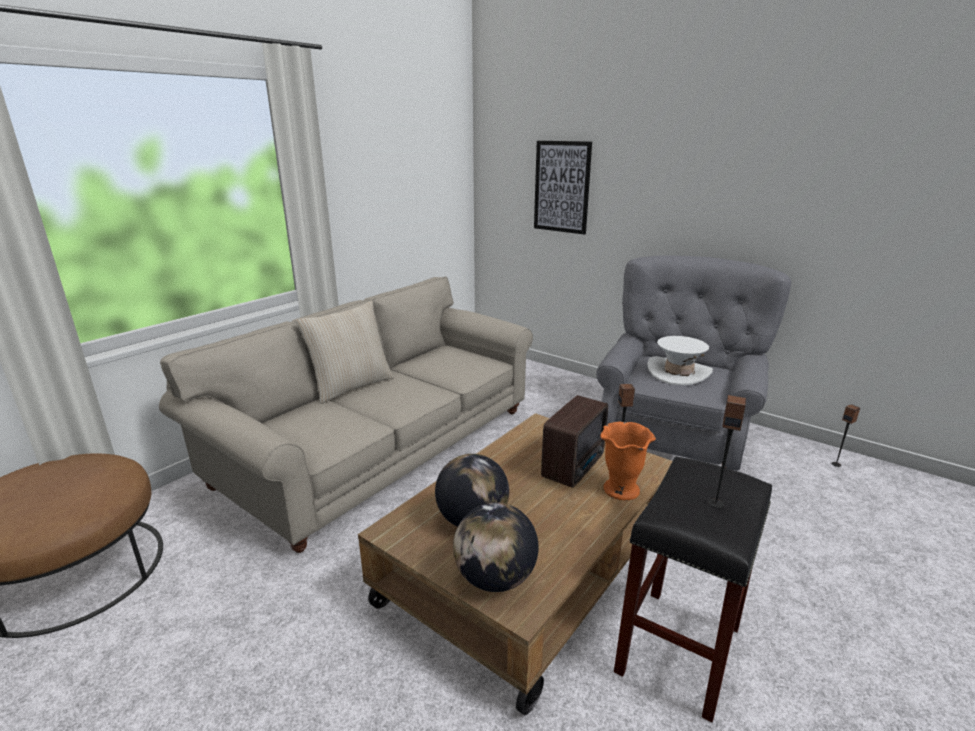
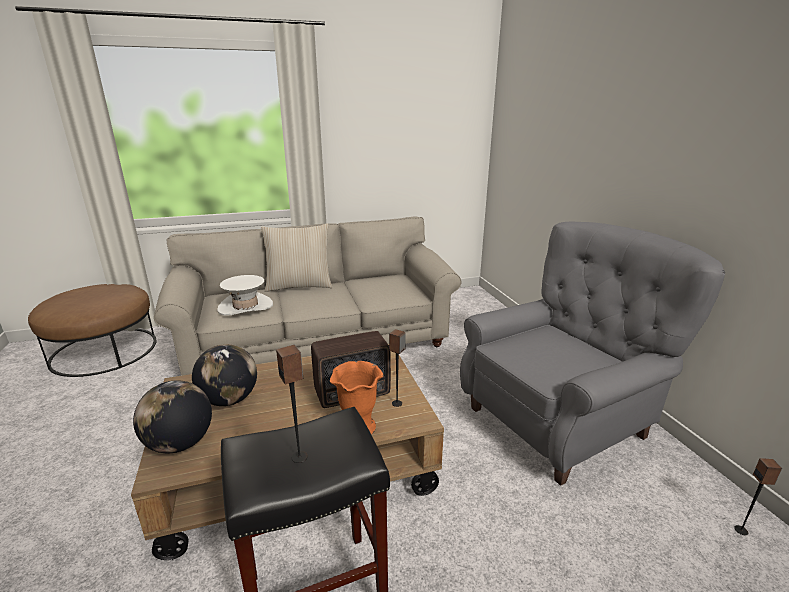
camera: 35 degrees right, 0 degrees up
(562, 187) = (545, 146): picture -> none
(678, 373) = (552, 348): white hat -> white hat (245, 306)

